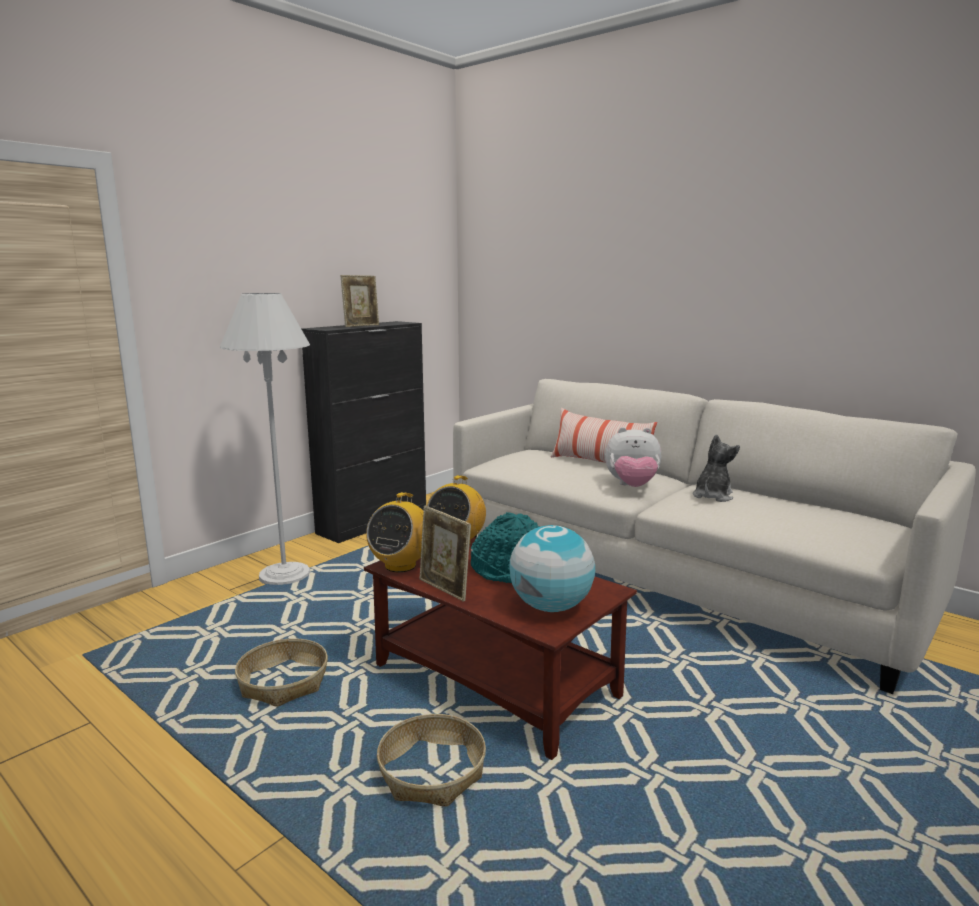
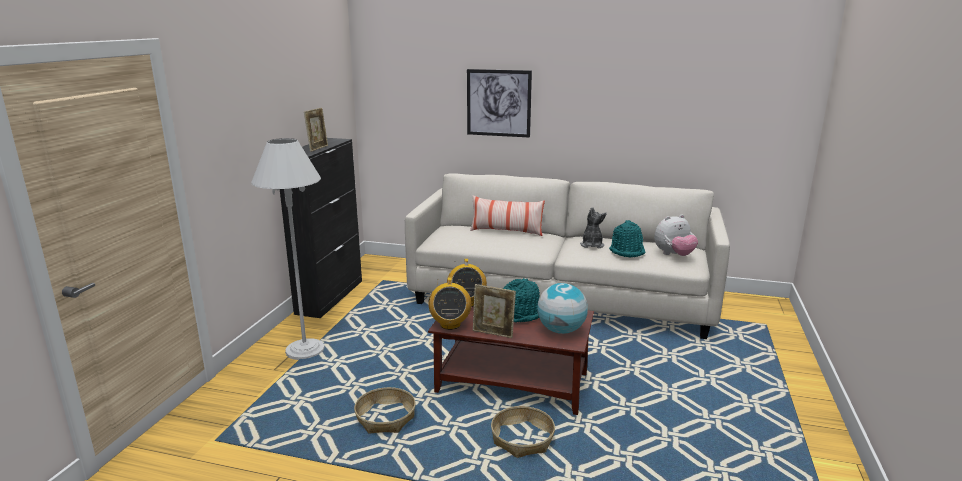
camera: 25 degrees left, 5 degrees up
(623, 283) = (498, 103): none -> picture
(632, 486) = (541, 245): plush toy -> plush toy (674, 255)
(763, 512) = (627, 251): none -> turquoise hat

